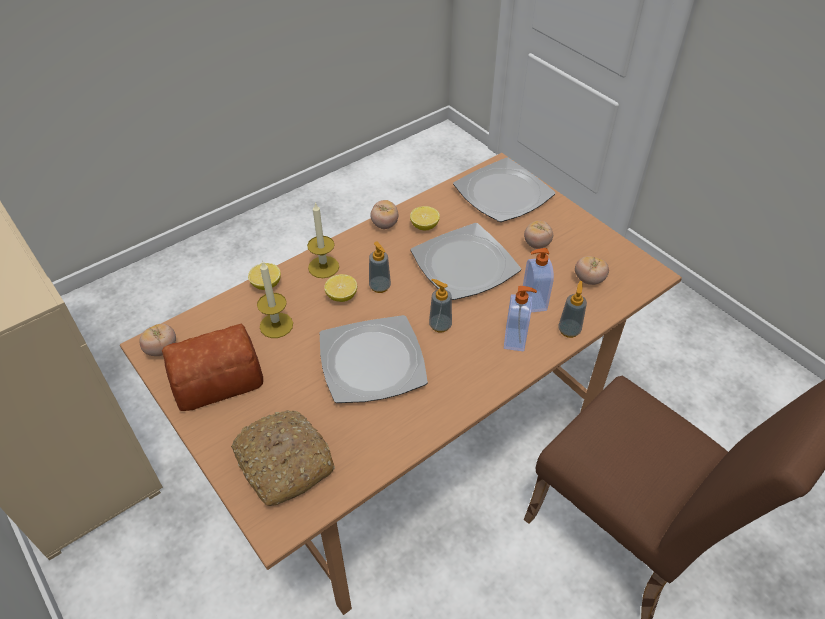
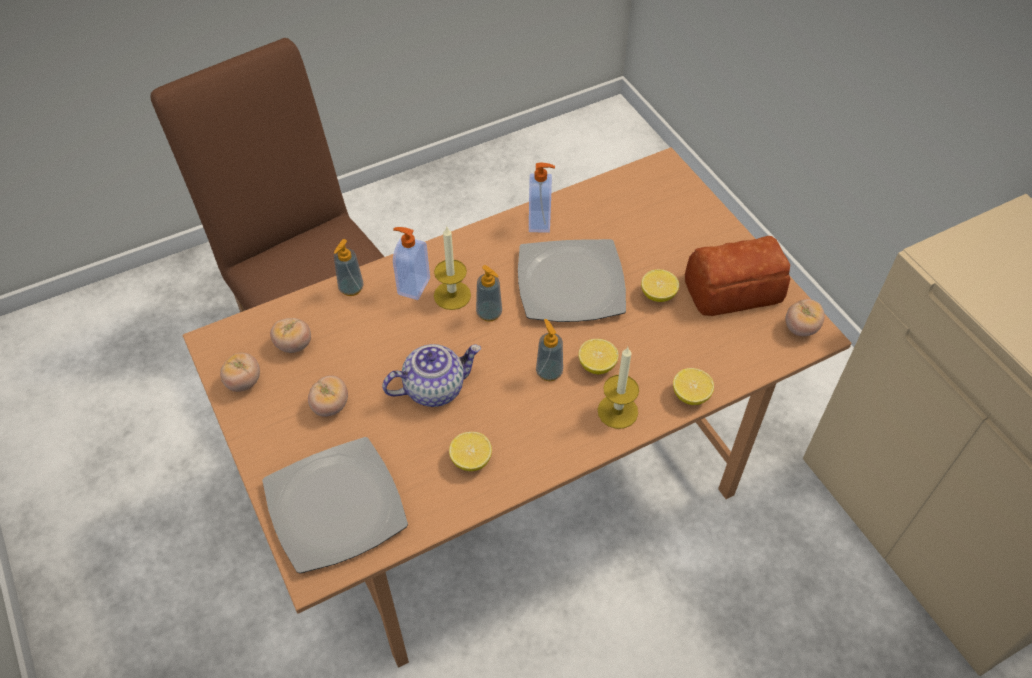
camera: 170 degrees left, 5 degrees up
(276, 325) = (675, 339): candle -> candle (452, 295)
(282, 462) = (662, 208): bread -> none
(289, 362) = (658, 295): none -> lemon
(384, 224) = (526, 472): tomato -> tomato (244, 382)
(465, 265) = (434, 387): plate -> teapot
(533, 302) = (374, 326): soap dispenser -> soap dispenser (540, 222)

